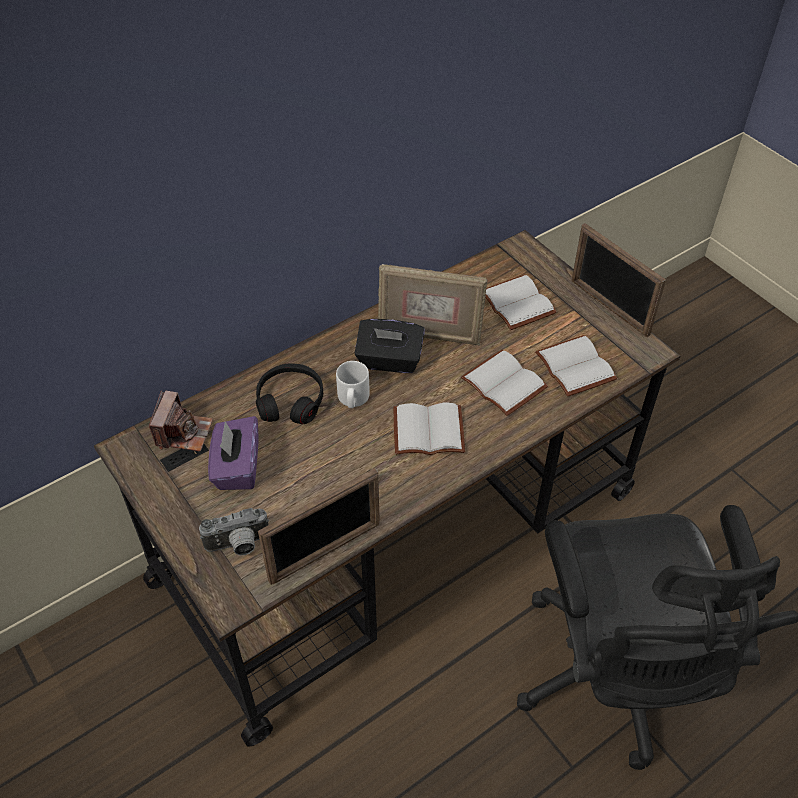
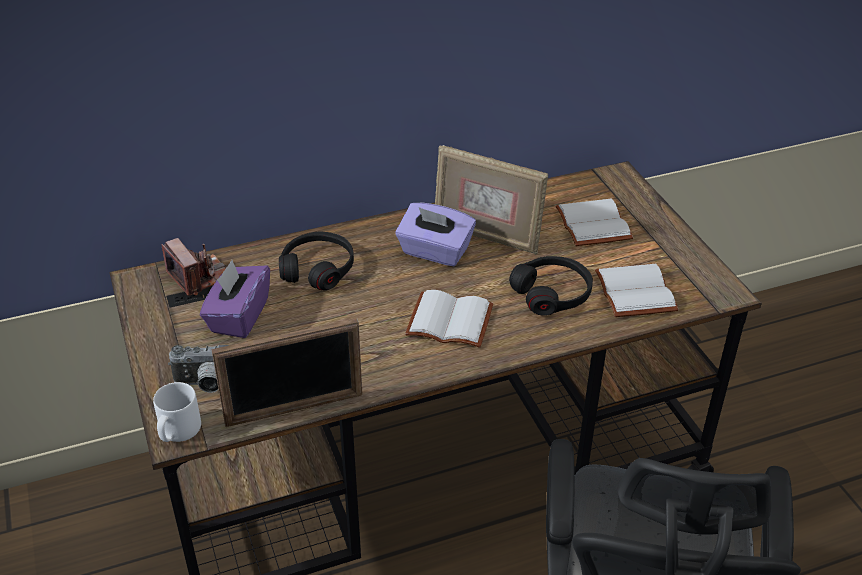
camera: 15 degrees right, 10 degrees down
(183, 432) = (199, 276): camera -> camera turned 60 degrees counterclockwise
(353, 399) = (382, 278): white mug -> white mug (178, 431)
(389, 361) = (435, 252): black tissue box -> purple tissue box
(506, 383) = (552, 293): white book -> black headphones
(609, 307) = (695, 244): picture frame -> none

